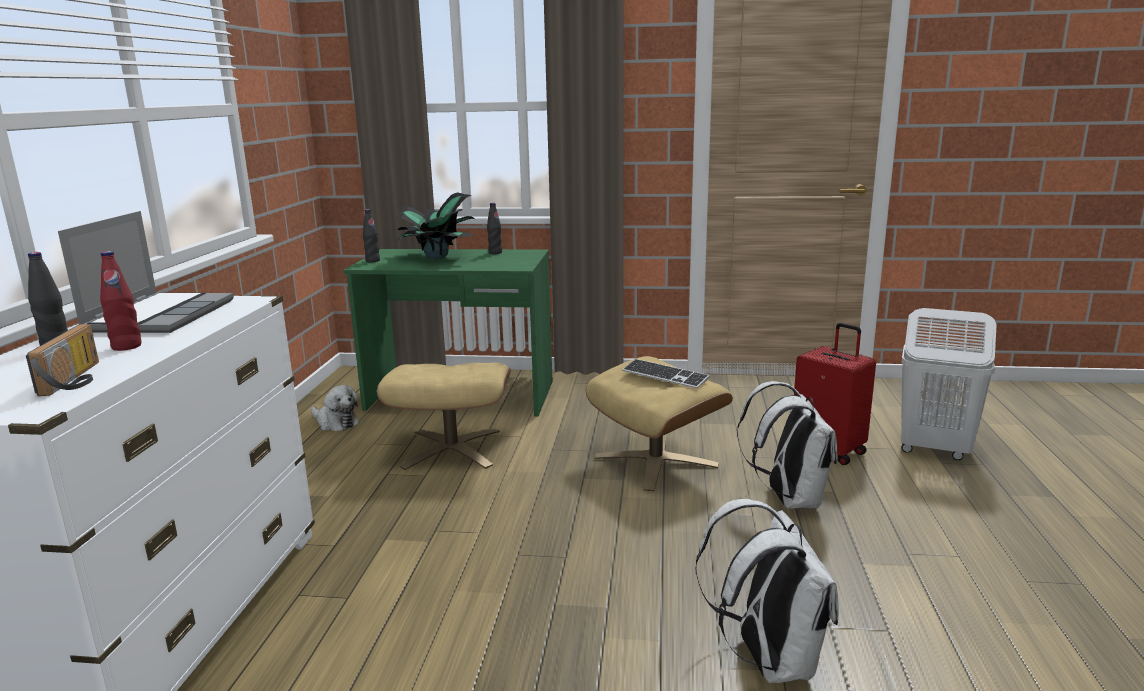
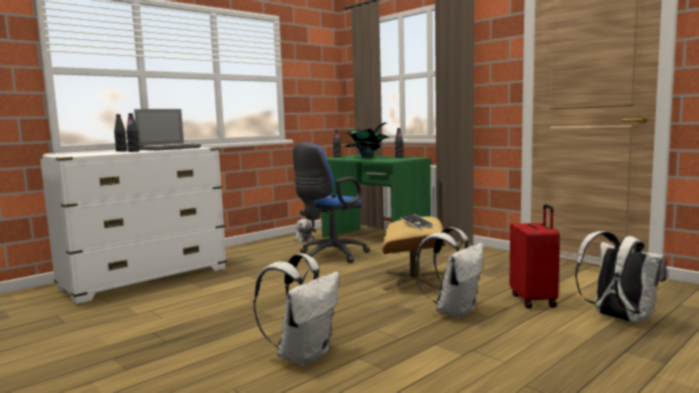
camera: 40 degrees right, 10 degrees down
(78, 379) = (98, 154): radio -> none
(126, 347) = (134, 151): red bottle -> black bottle
(451, 449) = (330, 256): beige ottoman -> blue office chair
(933, 449) = (618, 318): white laundry basket -> white backpack

